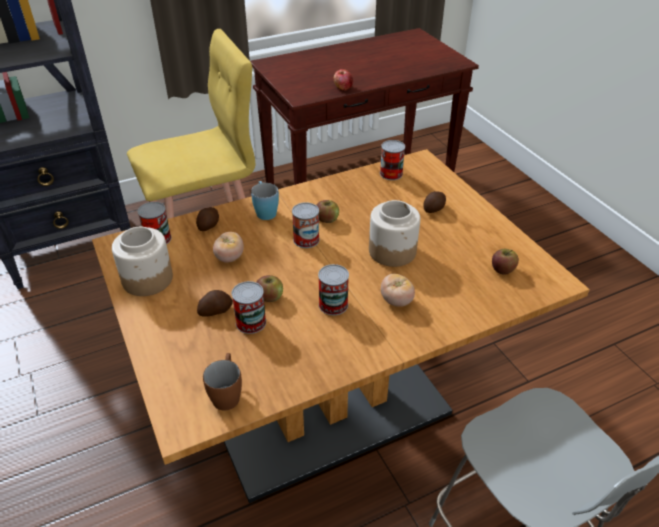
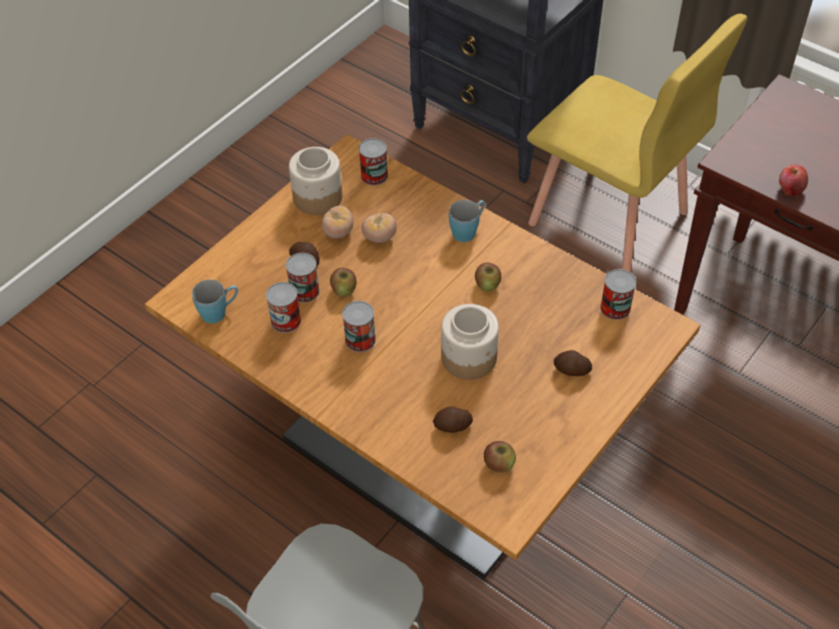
camera: 65 degrees right, 10 degrees up
(209, 225) = (417, 200): potato -> potato (453, 426)
(227, 393) = (219, 312): brown mug -> blue mug
(306, 239) = (443, 281): can -> can (286, 321)
(396, 301) = (393, 386): tomato -> tomato (338, 232)

